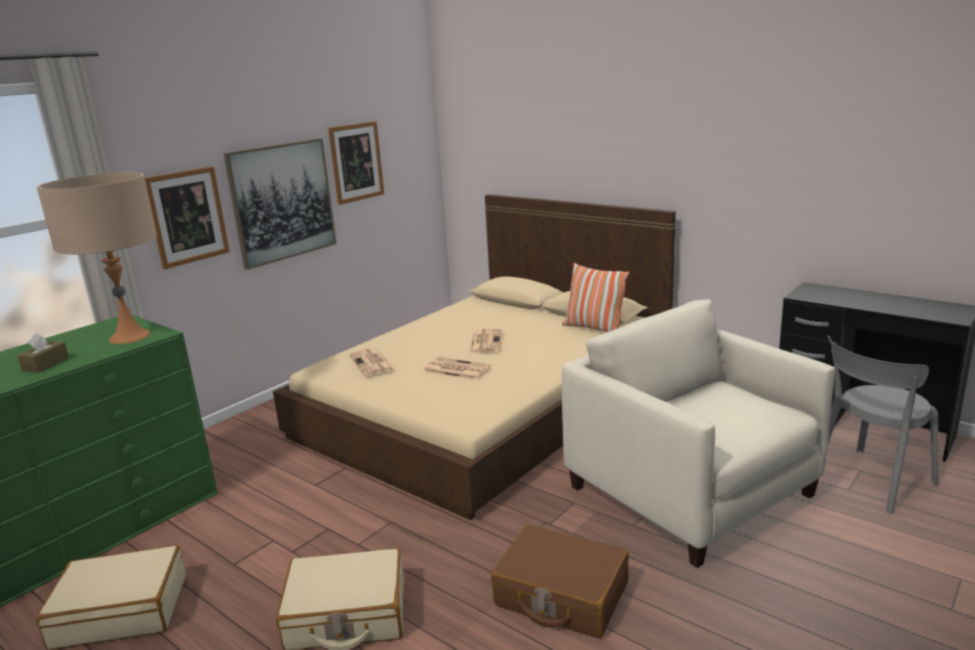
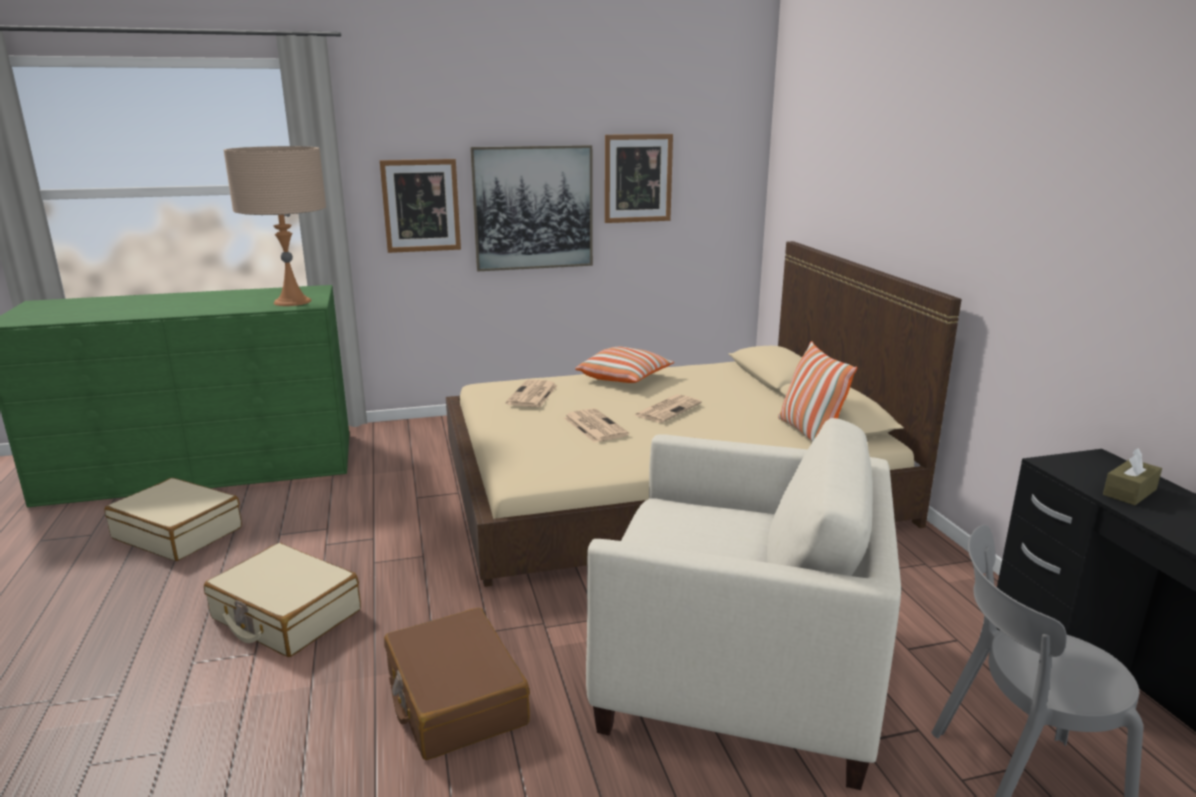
camera: 35 degrees right, 0 degrees up
(46, 364) = (211, 306): brown tissue box -> brown tissue box (1129, 492)
(417, 330) = (625, 379): none -> pillow
(690, 492) = (738, 671): beige armchair -> beige armchair turned 105 degrees clockwise

